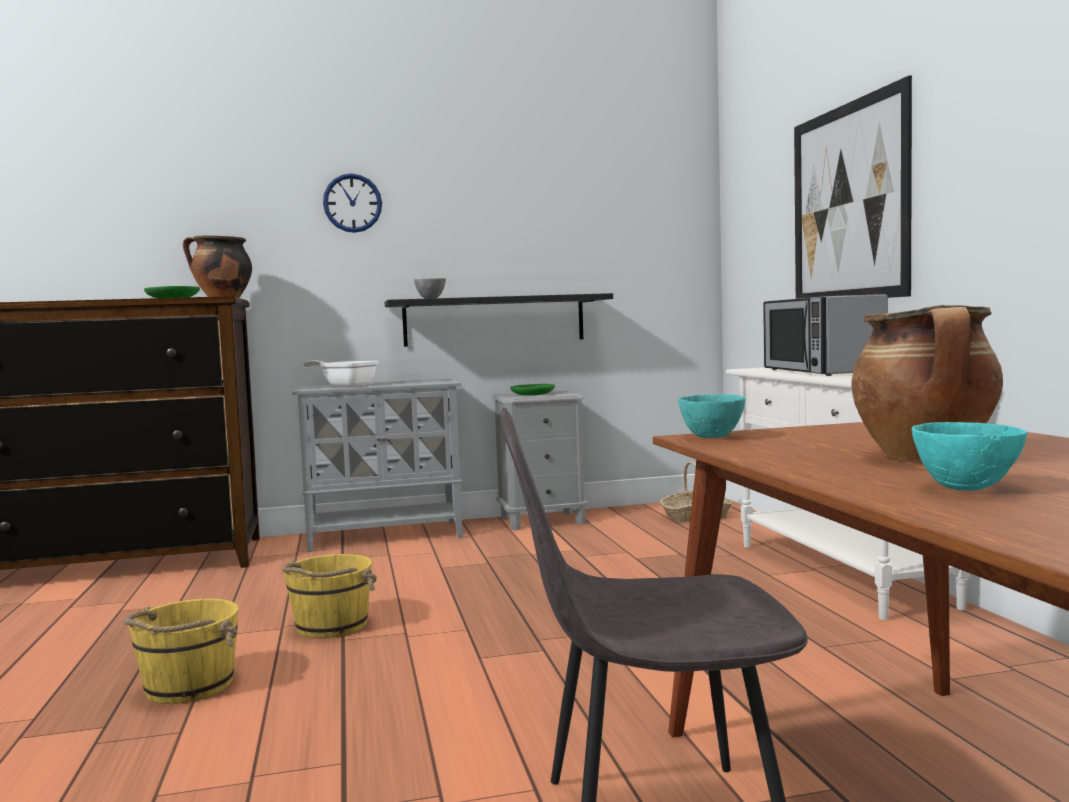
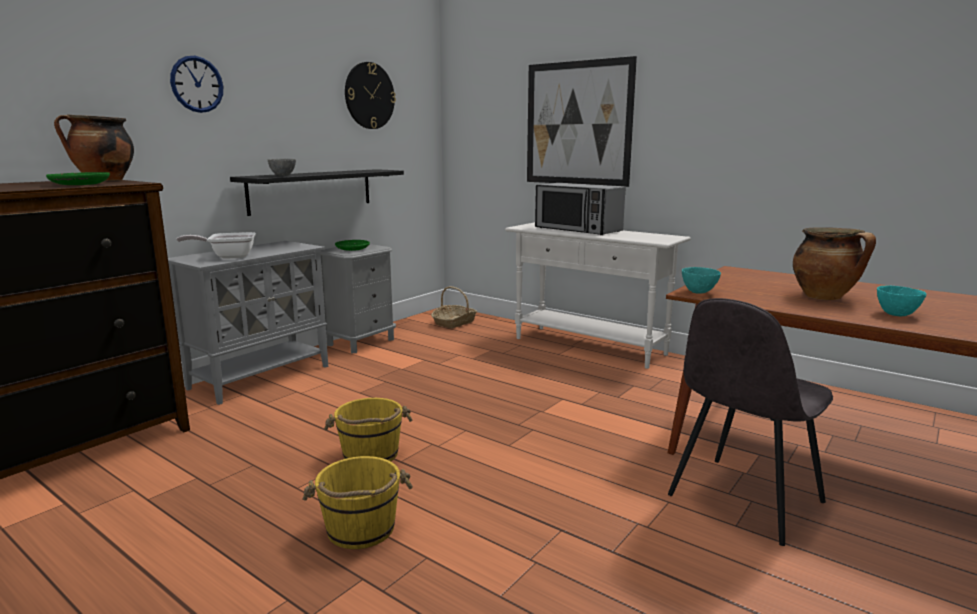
camera: 40 degrees left, 10 degrees up
(589, 202) = (369, 96): none -> wall clock

